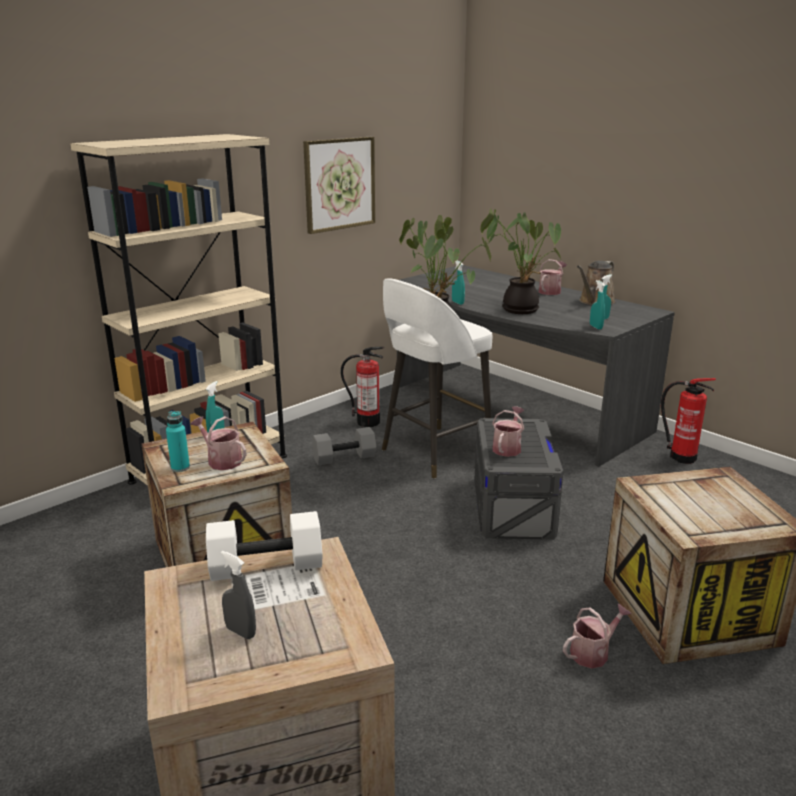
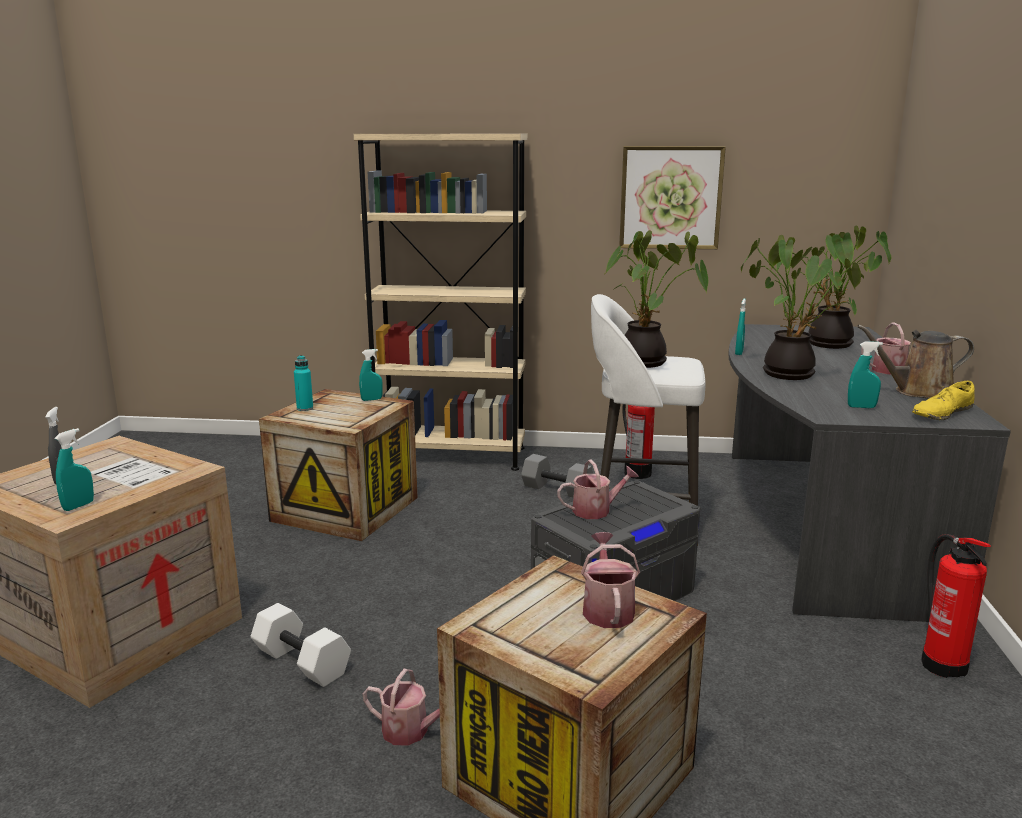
camera: 50 degrees right, 5 degrees down
(221, 460) = (333, 414): watering can -> watering can (607, 609)
(267, 565) = (158, 460): white dumbbell -> white dumbbell (303, 662)
(478, 283) = (825, 344): none -> potted plant
(596, 327) = (825, 410): turquoise spray bottle -> turquoise spray bottle (78, 506)
(634, 311) = (942, 413): none -> yellow shoe

